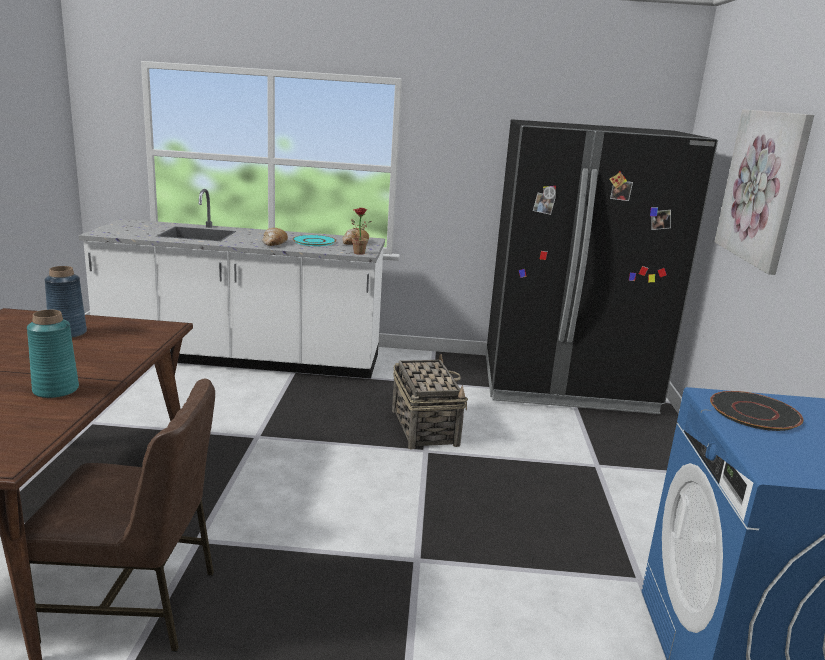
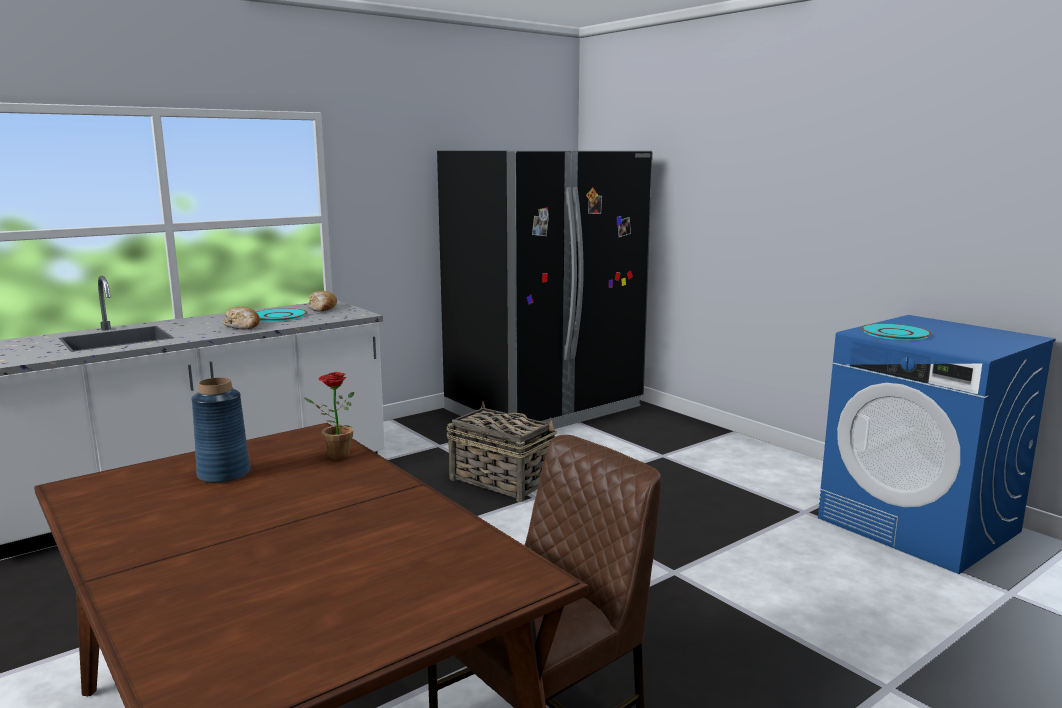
camera: 40 degrees left, 5 degrees down
(55, 390) = (386, 516): turquoise vase -> none
(357, 252) = (352, 315): potted plant -> potted plant (334, 456)
(754, 412) = (895, 333): black plate -> turquoise plate
(762, 187) = (713, 184): picture -> none

